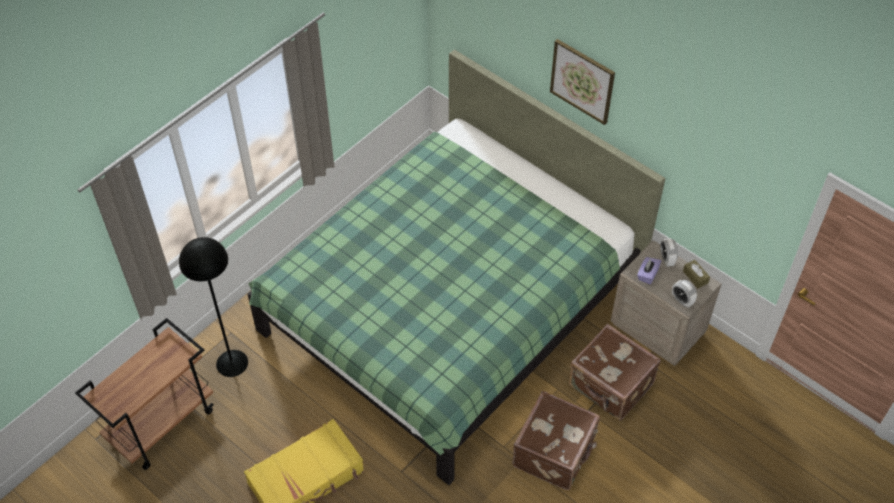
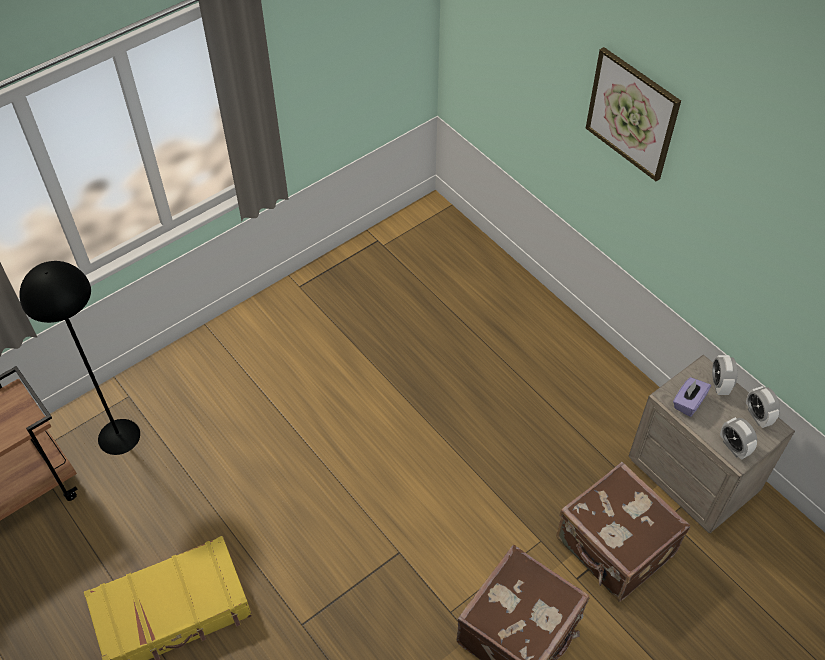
camera: 10 degrees right, 0 degrees up
(449, 307) = (415, 404): green bed -> none
(695, 277) = (757, 416): brown tissue box -> alarm clock

